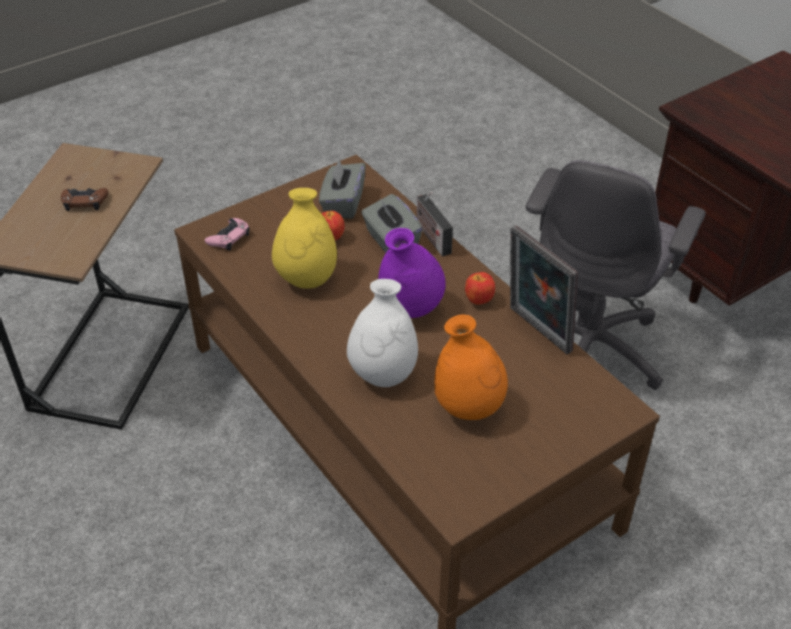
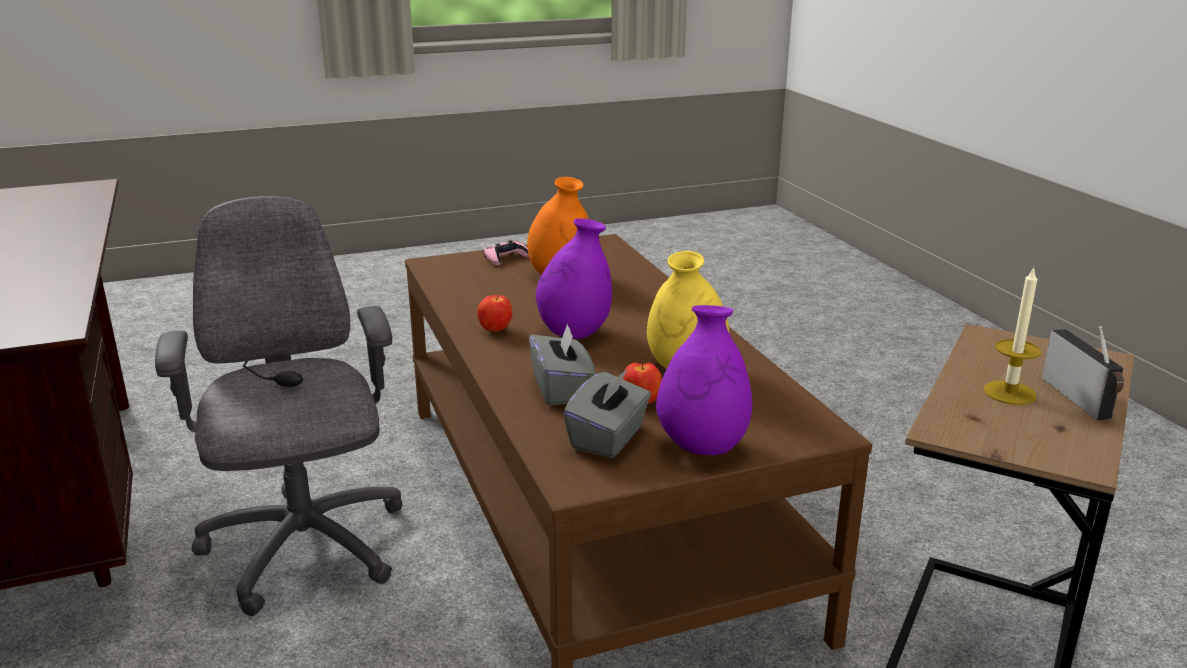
camera: 165 degrees left, 20 degrees down
(84, 202) = (1009, 393): brown game controller -> candle
(229, 238) = (787, 420): pink game controller -> pink game controller (506, 258)
(282, 206) = (702, 447): none -> purple vase
(383, 374) = (627, 299): white vase -> none
(431, 236) = (506, 386): radio -> radio (1079, 400)
(536, 331) = (457, 305): picture frame -> none
(589, 349) = (304, 550): grey office chair -> grey office chair turned 60 degrees counterclockwise

